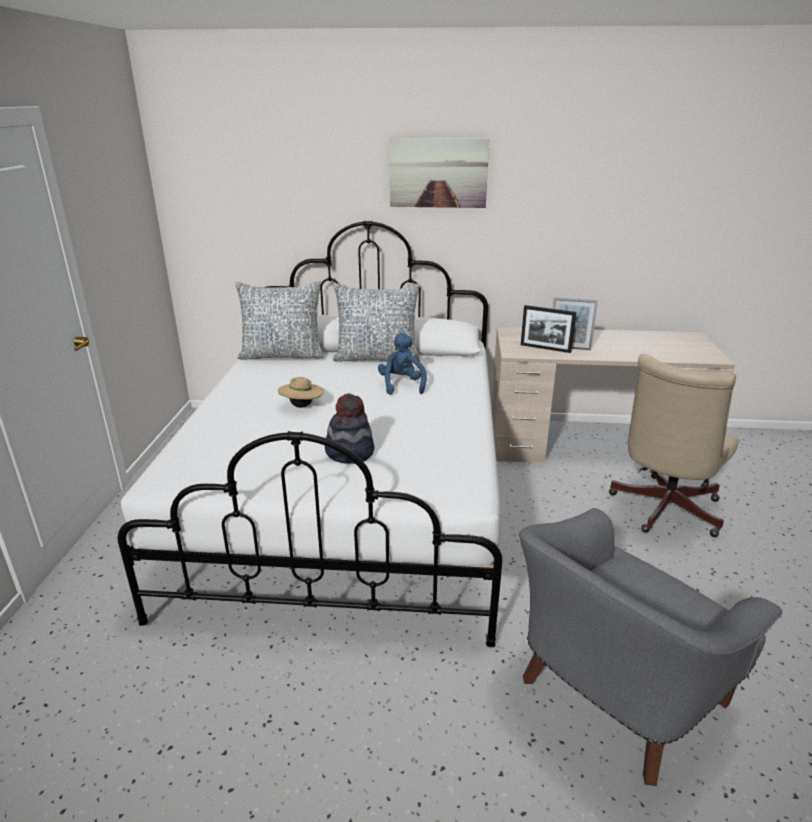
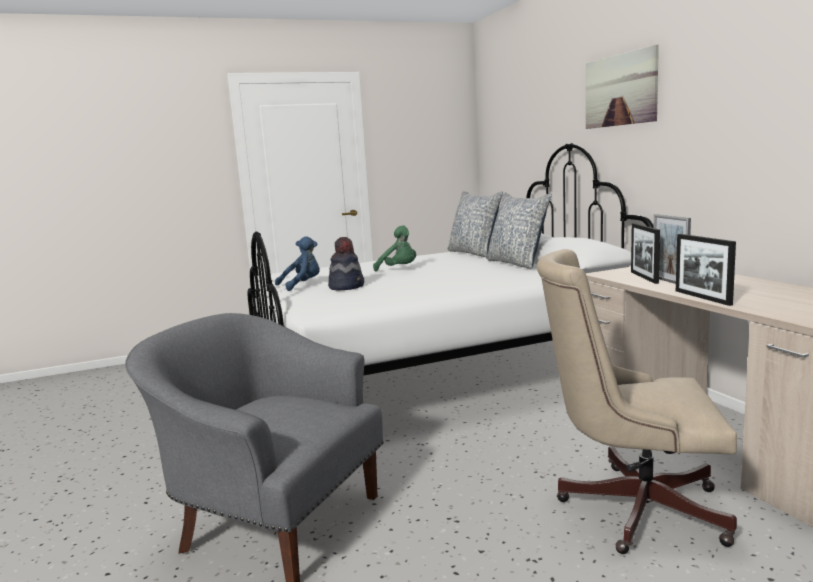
camera: 65 degrees right, 15 degrees down
(302, 406) = (399, 269): beige hat -> green plush toy
(402, 385) = (476, 275): blue plush toy -> blue plush toy (302, 285)
(627, 357) = (702, 297): none -> picture frame

